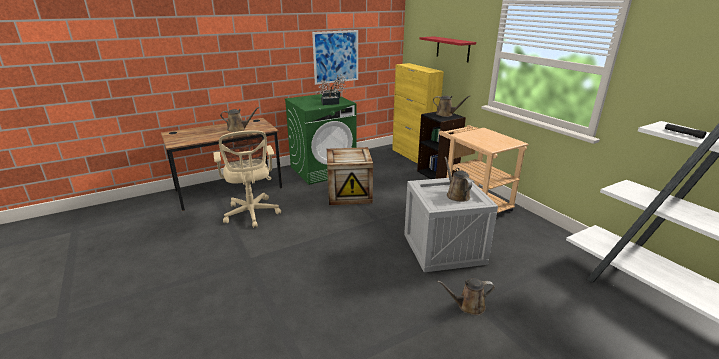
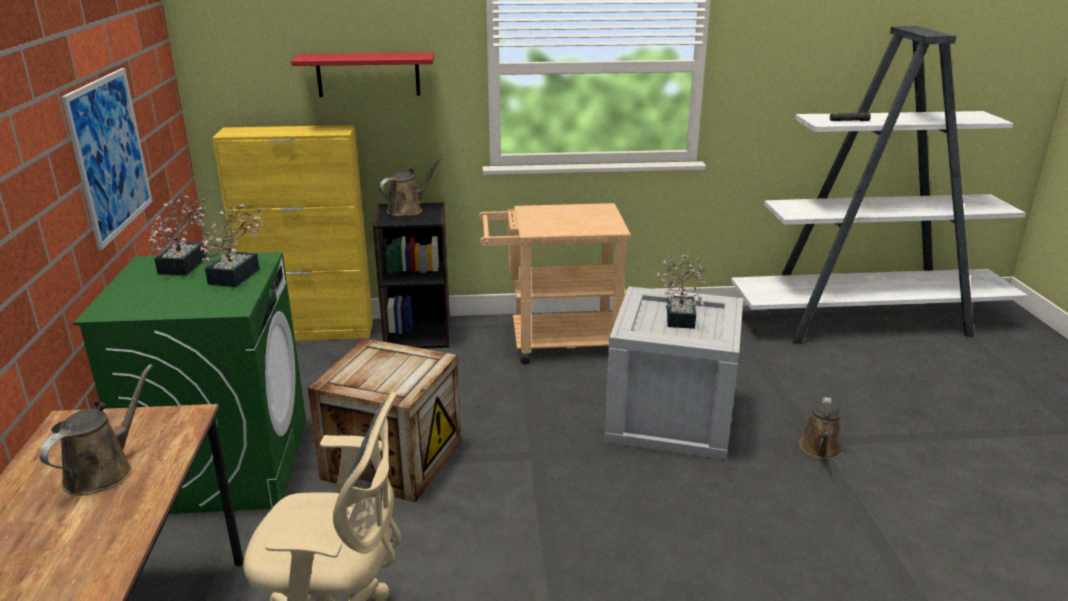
camera: 65 degrees left, 0 degrees up
(456, 195) = (681, 316): brown watering can -> potted plant

